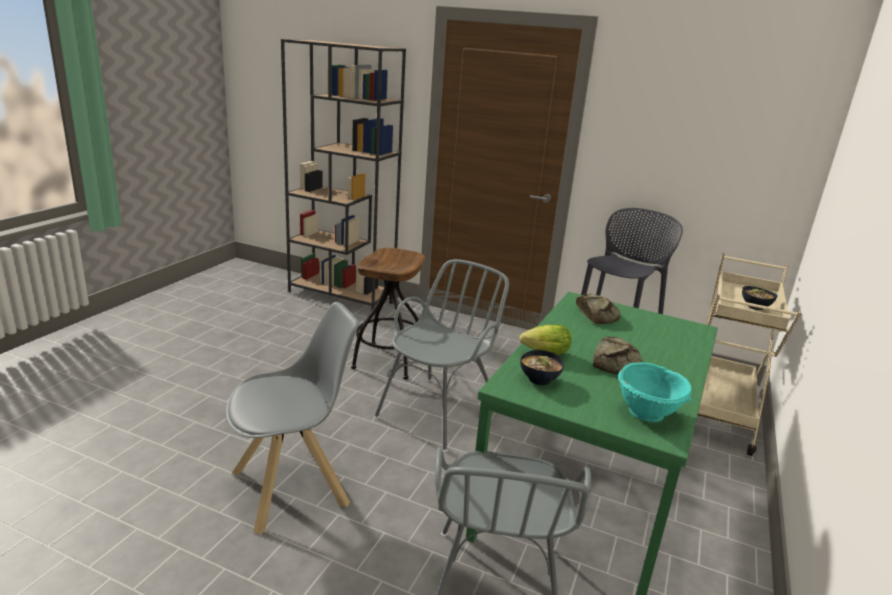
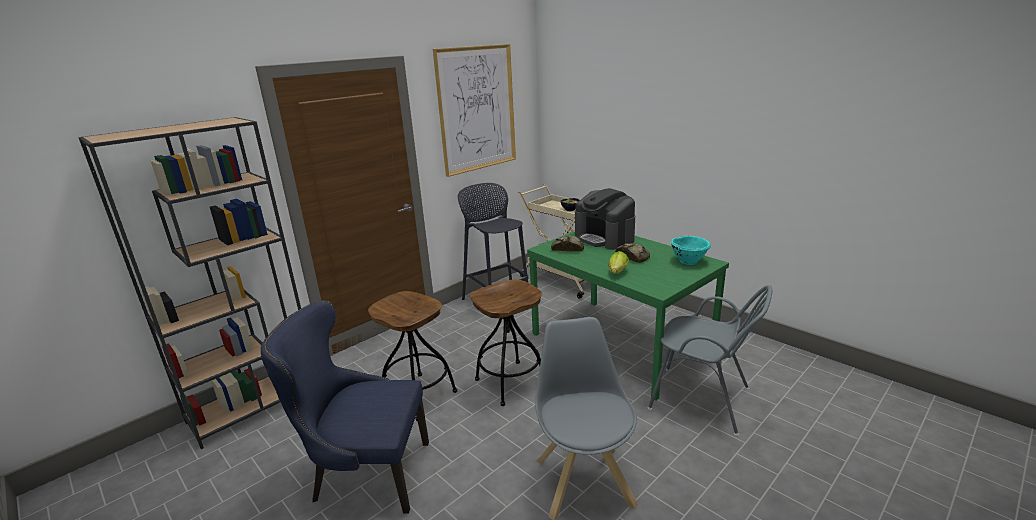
camera: 65 degrees left, 0 degrees up
(275, 361) = (367, 475): none -> blue chair
(440, 410) = (511, 382): grey chair -> brown stool
(540, 379) = (651, 280): bowl -> none
(666, 338) = (604, 238): none -> coffee machine
(697, 110) = (477, 109): none -> picture

